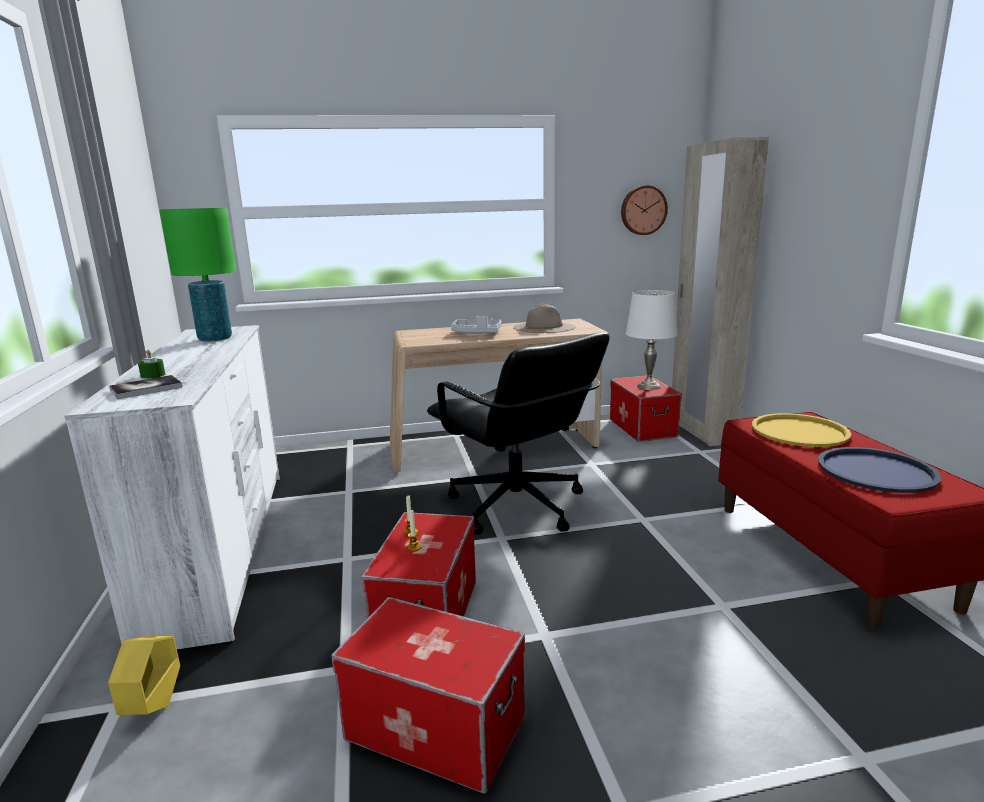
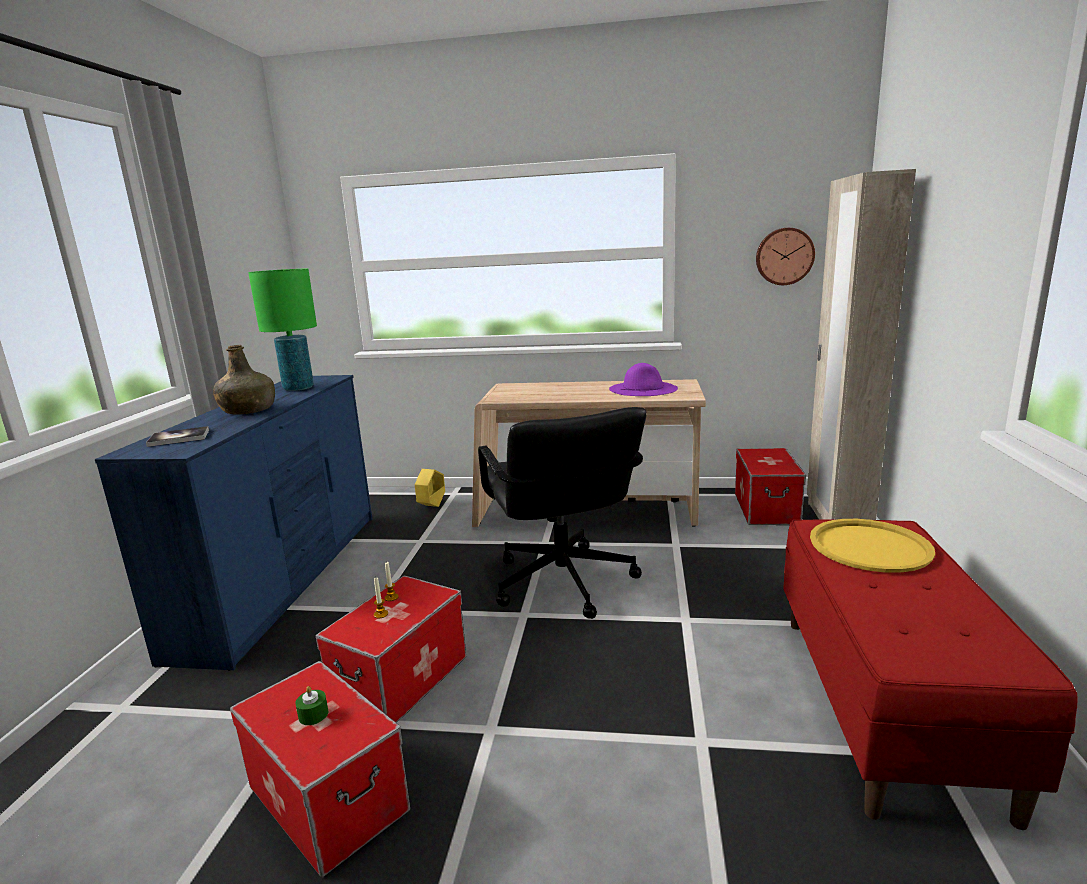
camera: 20 degrees right, 0 degrees up
(153, 375) = (202, 424): green candle -> green candle (313, 715)
(154, 706) = (143, 715): yellow planter -> yellow planter (432, 506)
(189, 360) = (248, 410): none -> green bottle
(223, 546) = (286, 578): white dresser -> blue dresser
(477, 333) = (566, 391): grey tray -> none
(544, 327) = (643, 388): beige hat -> purple hat
(649, 386) = (773, 462): white table lamp -> none
(876, 471) = (918, 616): blue tray -> none

